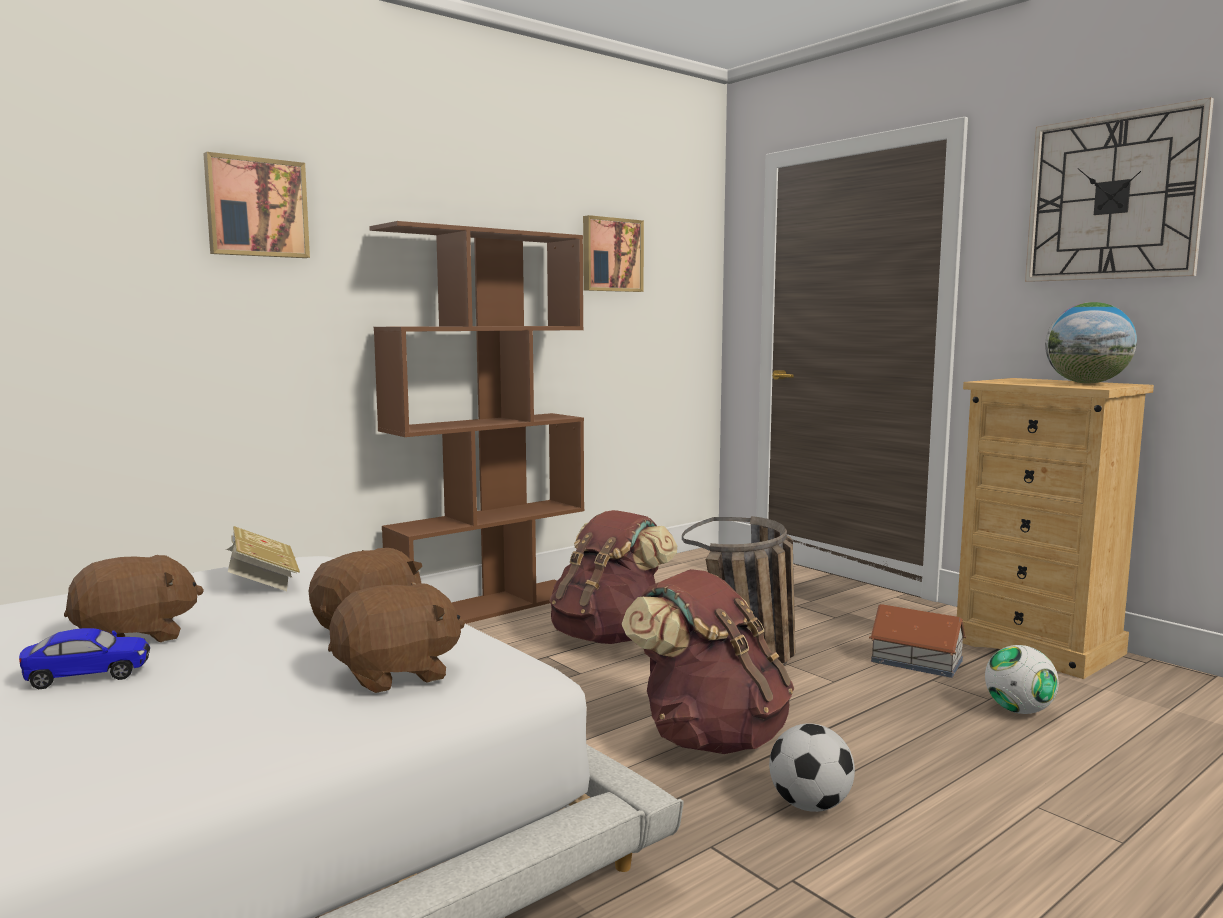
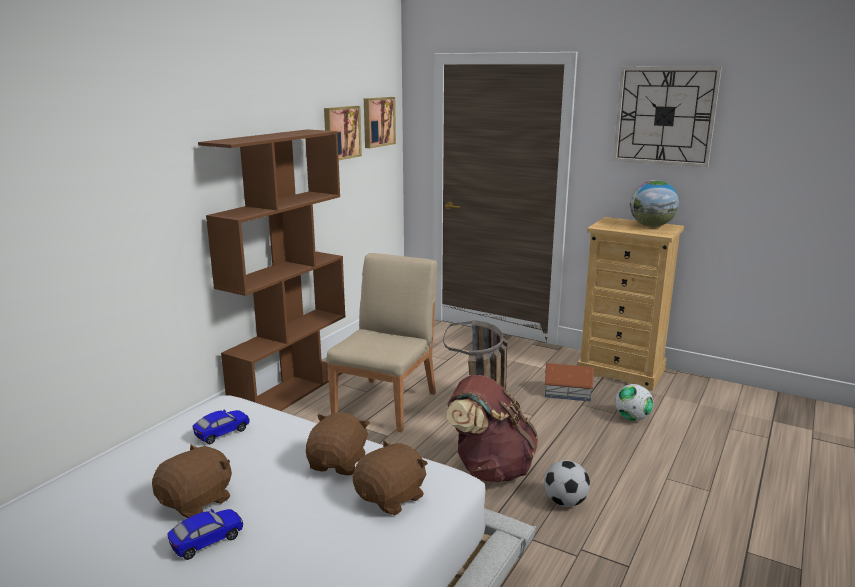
camera: 20 degrees left, 10 degrees up
(256, 208) = (122, 141): picture -> picture (378, 122)
(262, 581) = (222, 433): book -> toy car
(609, 637) = (386, 404): brown backpack -> beige chair

